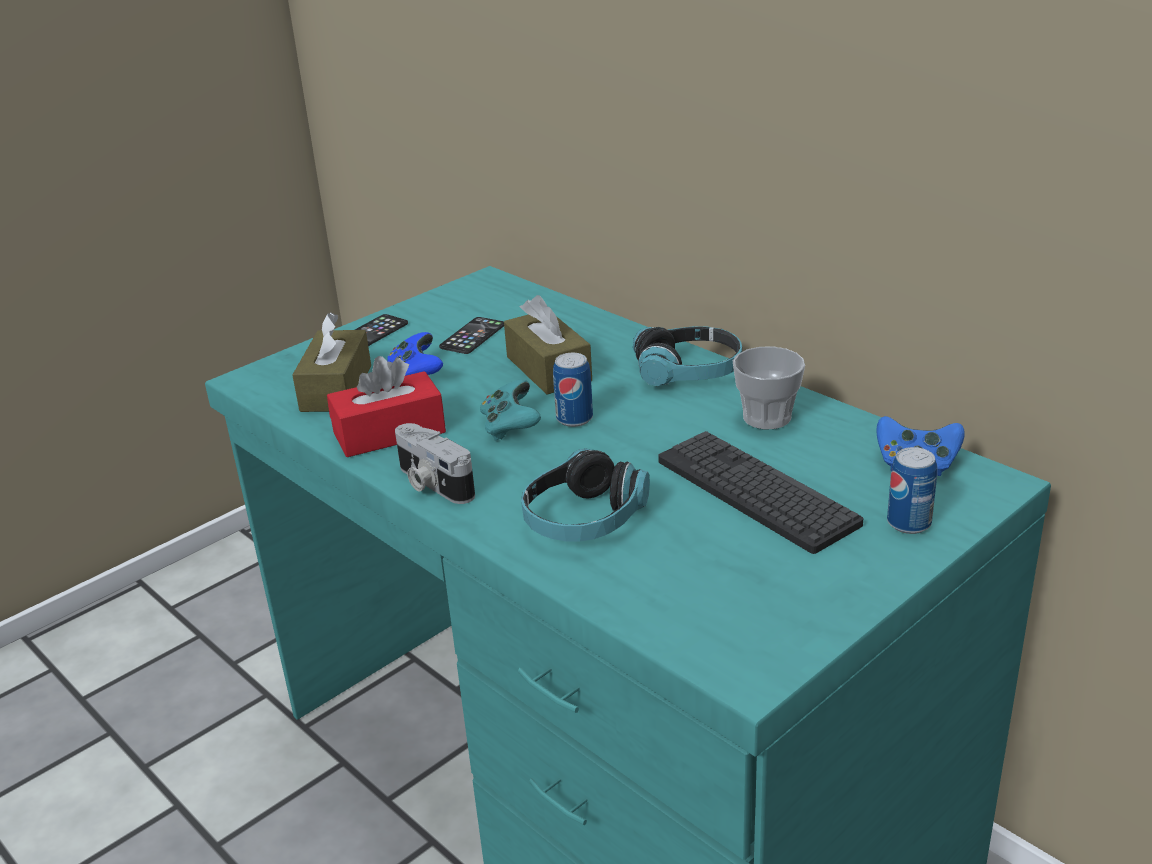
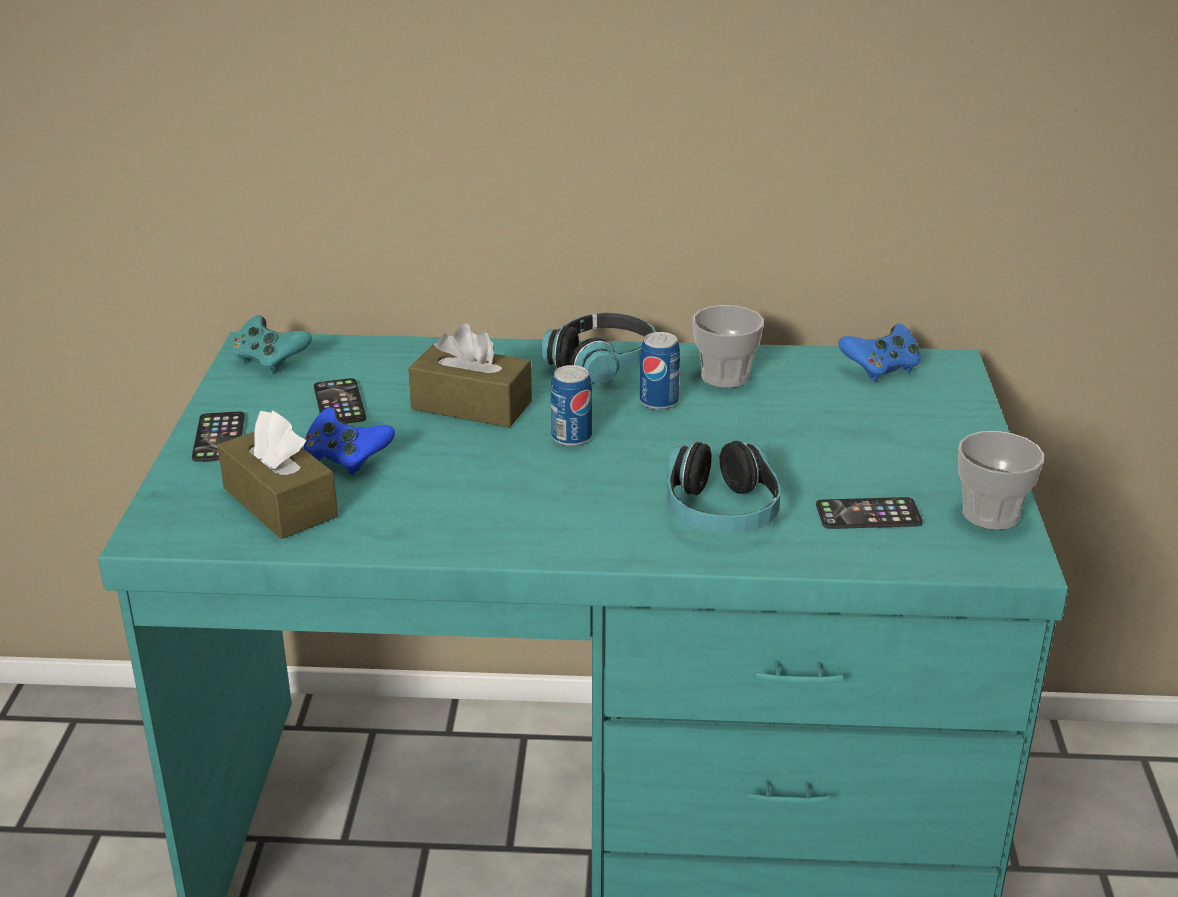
camera: 45 degrees left, 0 degrees up
(389, 432) = (417, 518): red tissue box -> none
(432, 483) = (541, 542): camera -> none
(510, 427) = (526, 467): turquoise game controller -> turquoise game controller (269, 361)
(690, 576) = (868, 514): none -> phone
(755, 492) = (810, 435): keyboard -> none
(796, 627) = (990, 514): none -> cup
(909, 523) = (943, 413): can -> can (658, 402)

